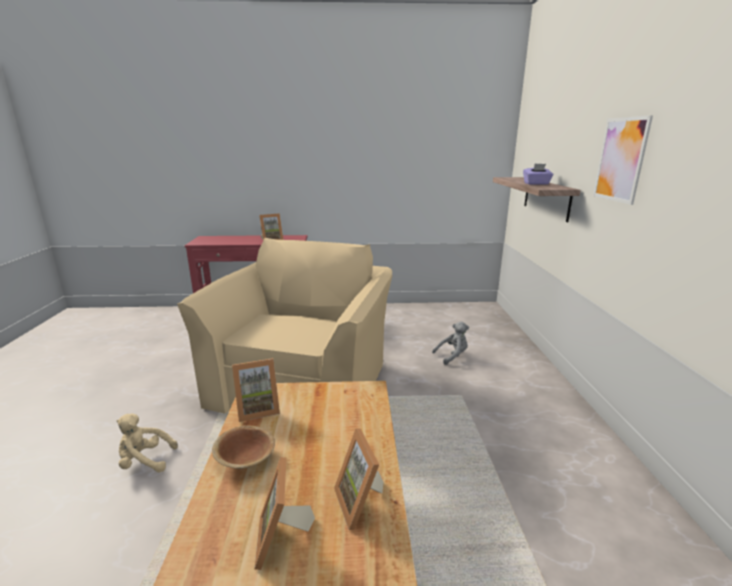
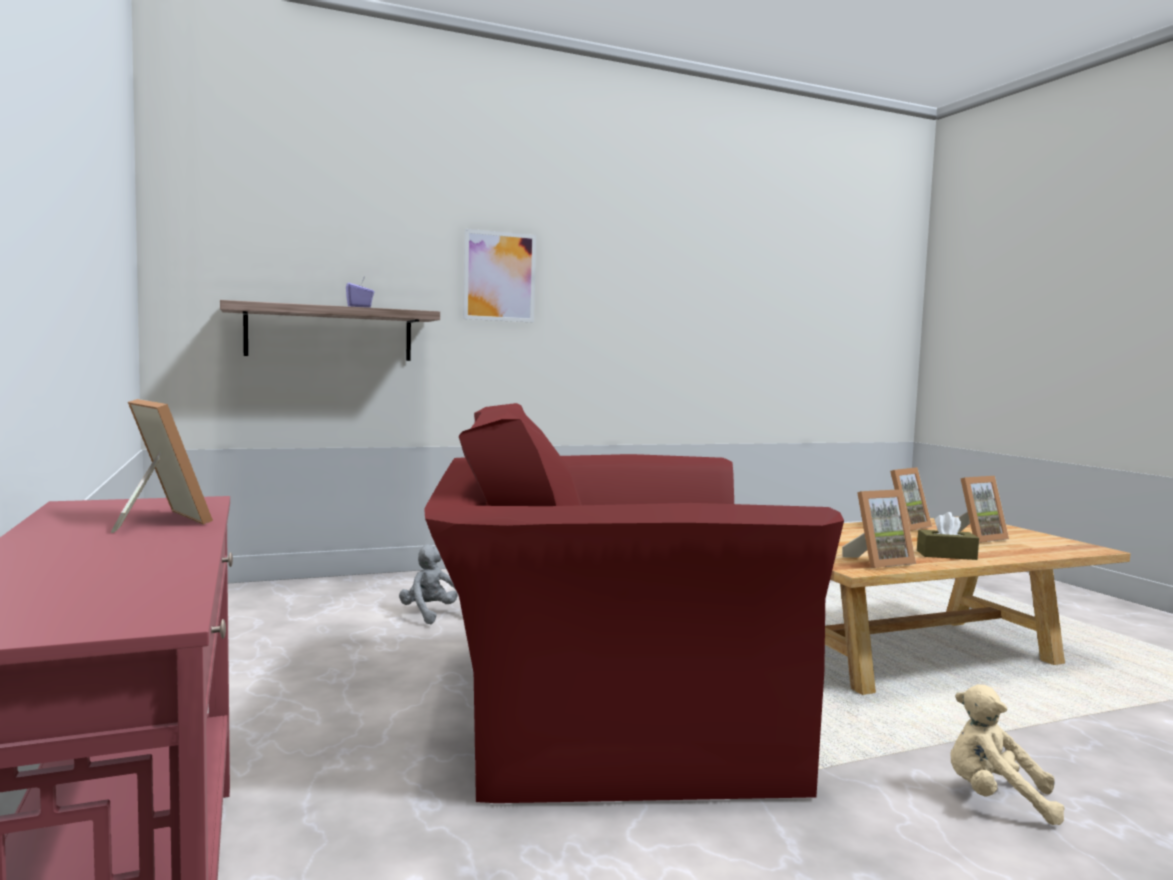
camera: 110 degrees left, 15 degrees down
(145, 461) = (995, 799): beige plush toy -> beige plush toy turned 135 degrees clockwise
(245, 459) = (946, 555): brown bowl -> brown tissue box
(258, 409) = (878, 562): picture frame -> picture frame turned 105 degrees clockwise
(304, 379) = (599, 716): beige armchair -> red armchair

